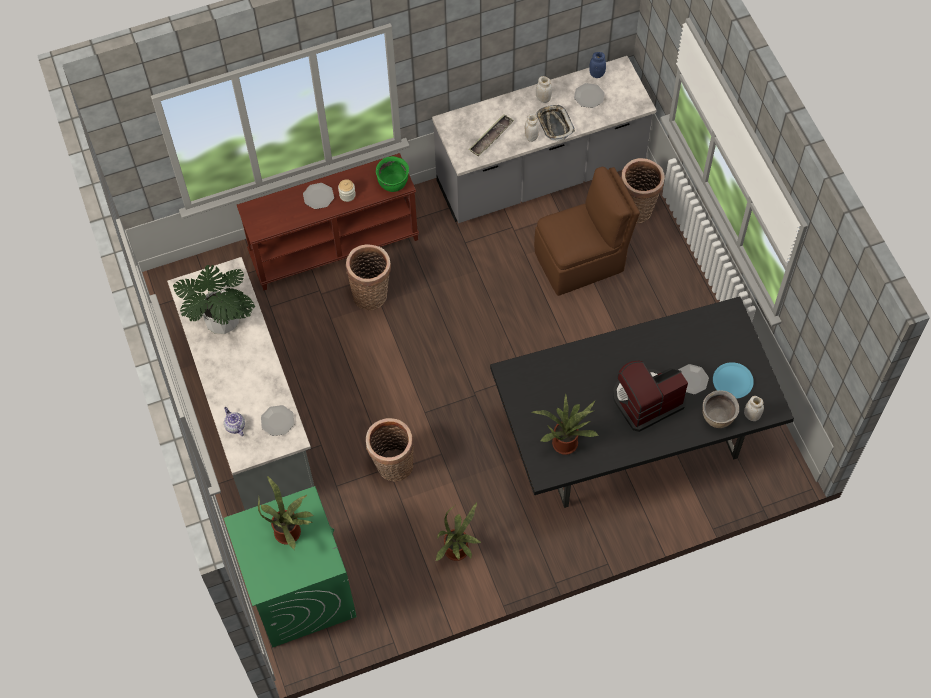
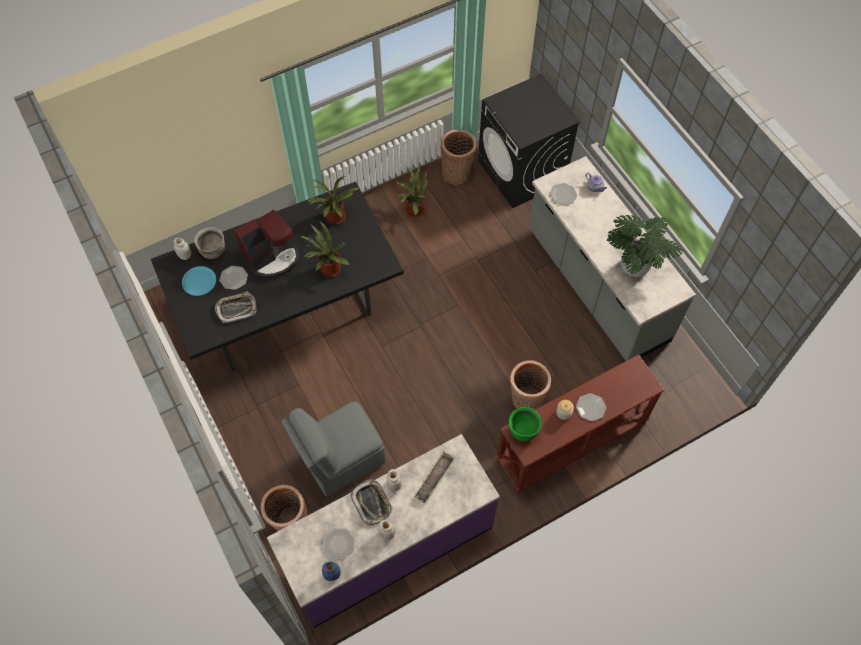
camera: 170 degrees right, 0 degrees up
(290, 531) = (529, 118): potted plant -> potted plant (328, 270)
(299, 590) = (522, 172): green washing machine -> black washing machine
(392, 466) = (475, 261): basket -> basket (457, 173)
(541, 176) = (388, 547): grey counter -> purple counter
(581, 261) = (341, 459): brown chair -> grey chair
(688, 342) = (236, 309): none -> tray

